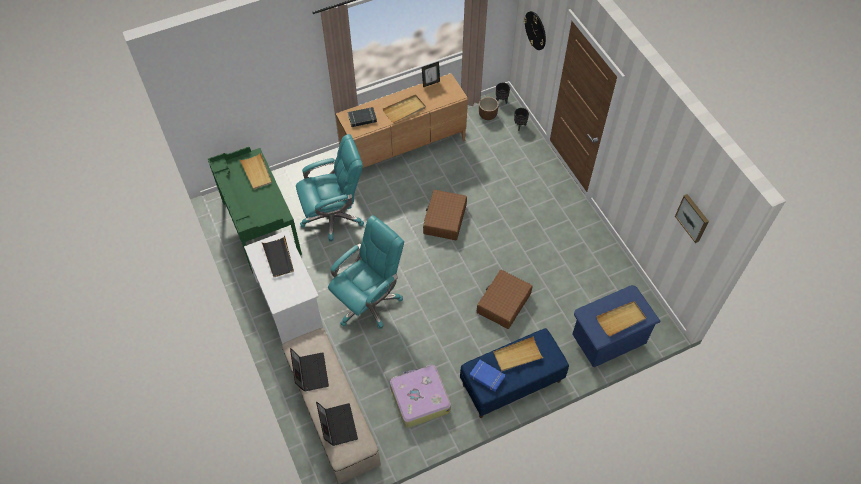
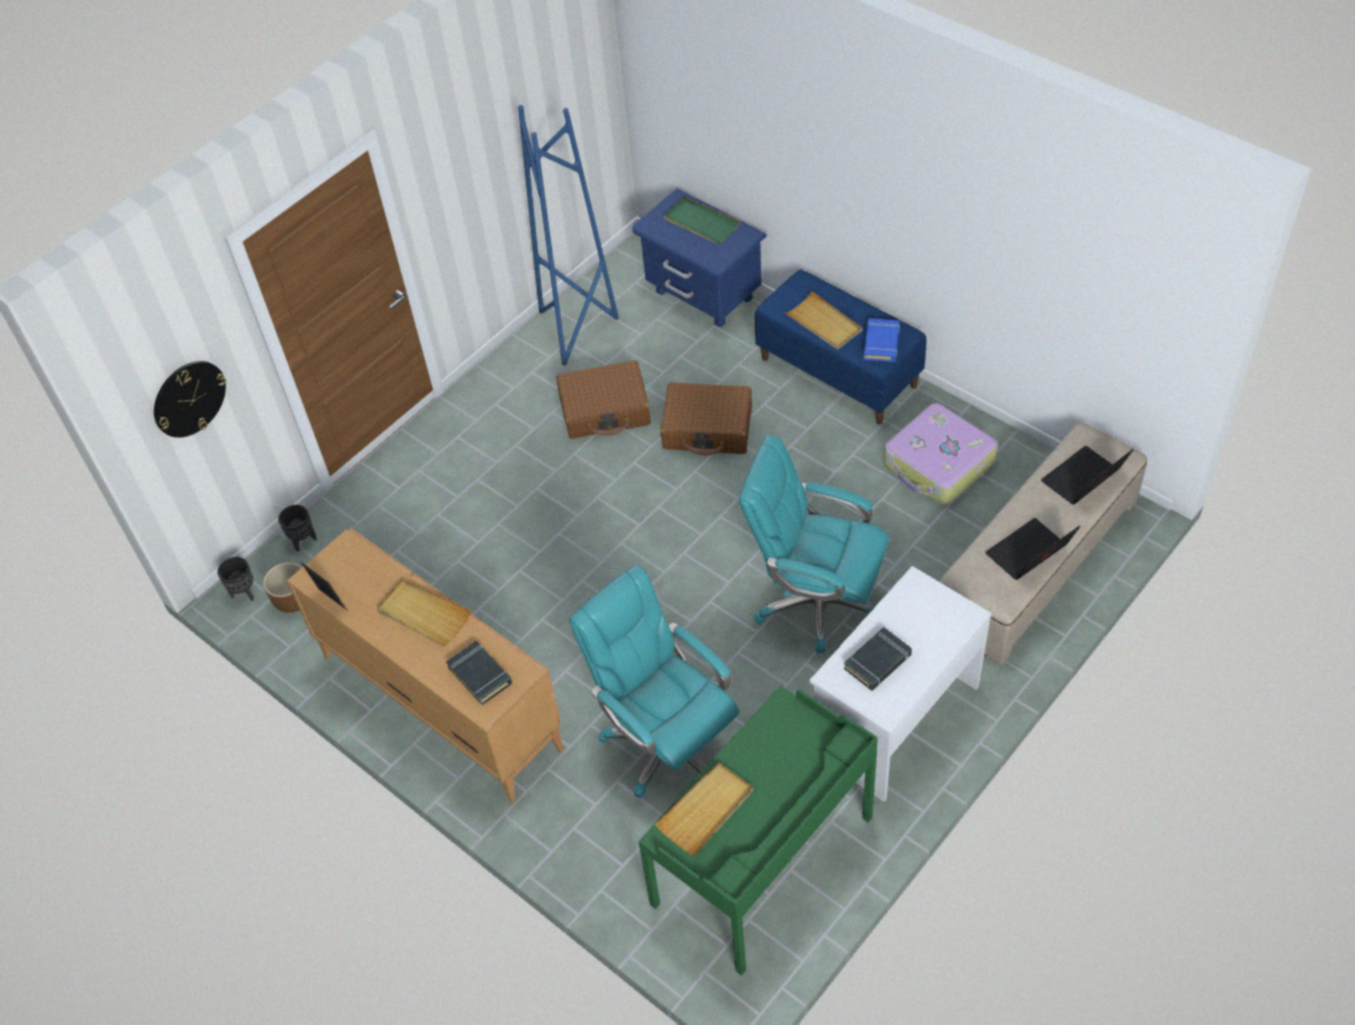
camera: 110 degrees left, 5 degrees down
(278, 258) = (878, 662): black tray -> black book
(444, 219) = (582, 568): brown suitcase -> brown suitcase (605, 409)
(606, 270) = (574, 331): none -> blue clothes rack
(621, 319) = (701, 223): beige tray -> green tray
(693, 218) = (565, 81): picture -> none

